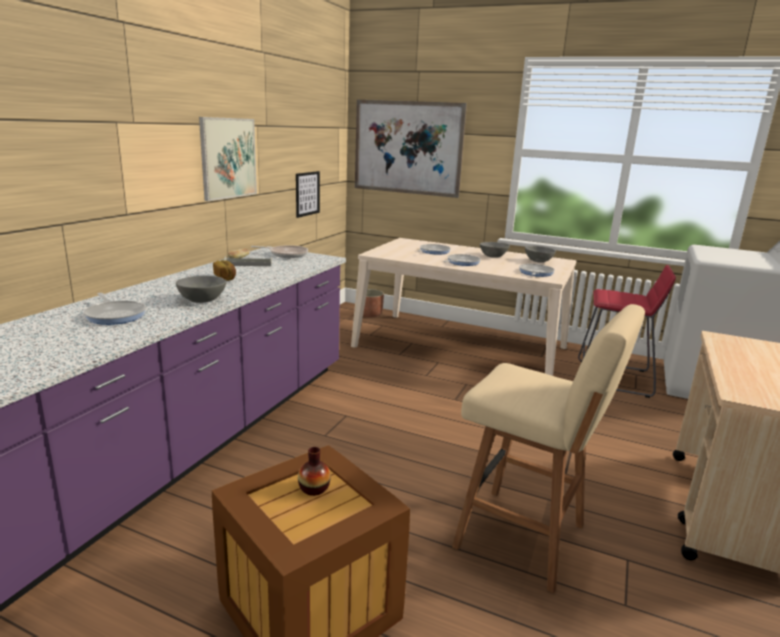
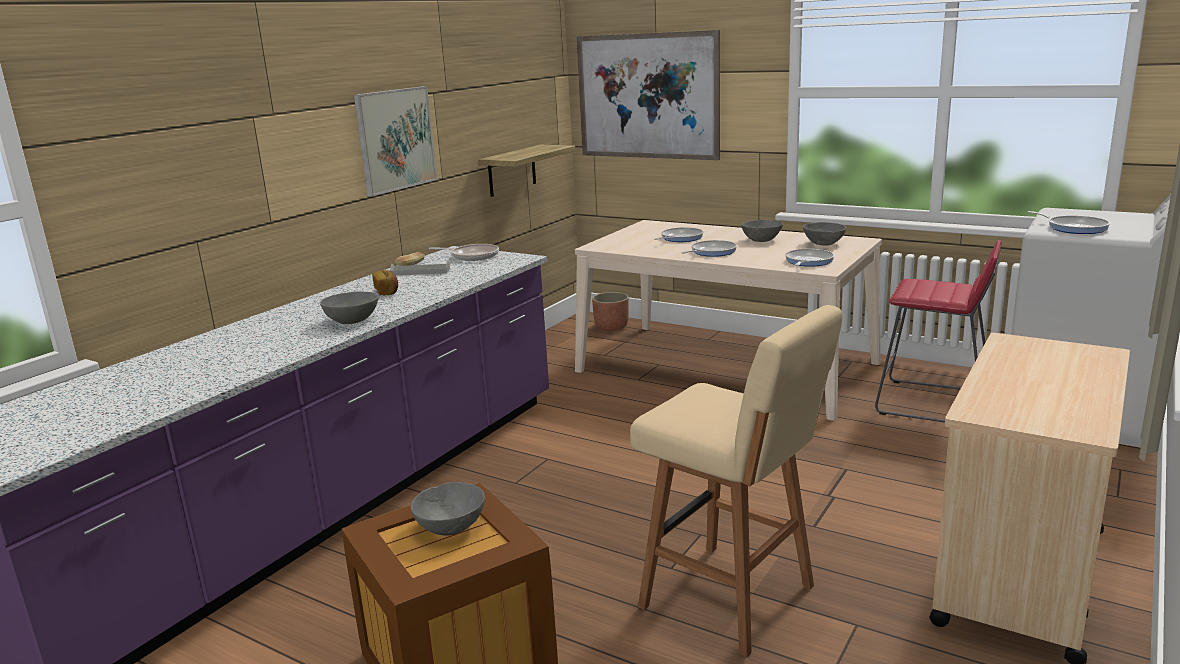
camera: 10 degrees right, 0 degrees up
(115, 315) = (253, 342): frying pan -> frying pan (1074, 228)
(307, 193) = (512, 170): picture -> shelf
(314, 488) = (450, 527): vase -> grey bowl

